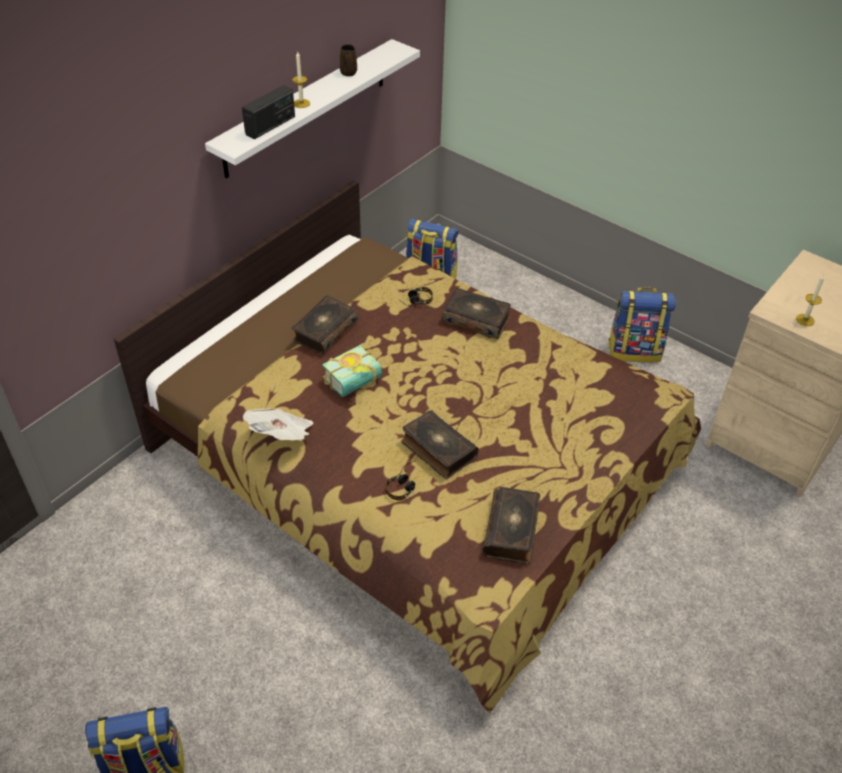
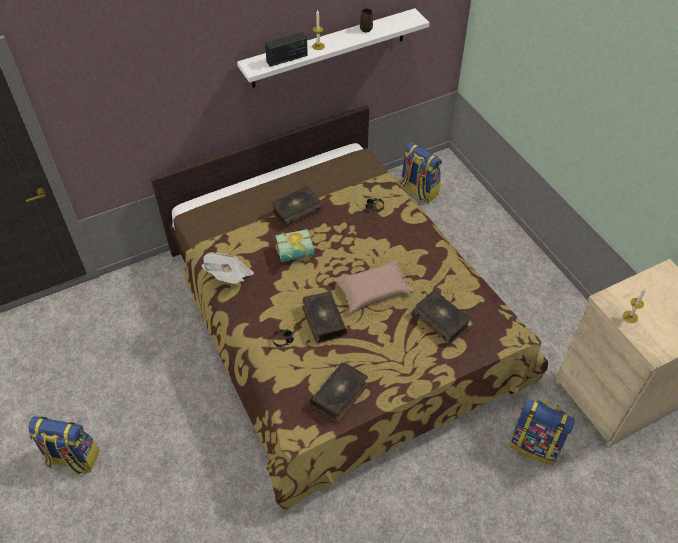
camera: 25 degrees right, 5 degrees up
(476, 319) = (405, 234): book -> book (441, 321)
(476, 393) = (373, 289): none -> beige pillow
(634, 350) = (543, 291): backpack -> backpack (535, 444)

